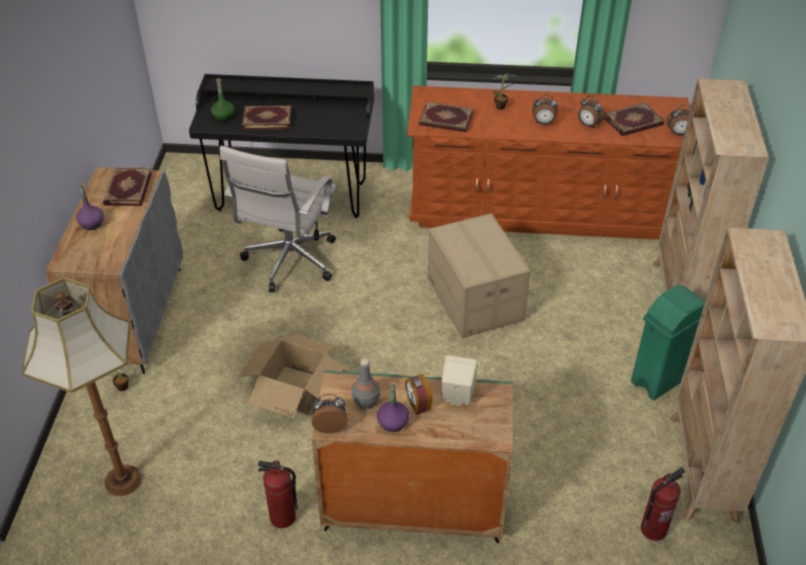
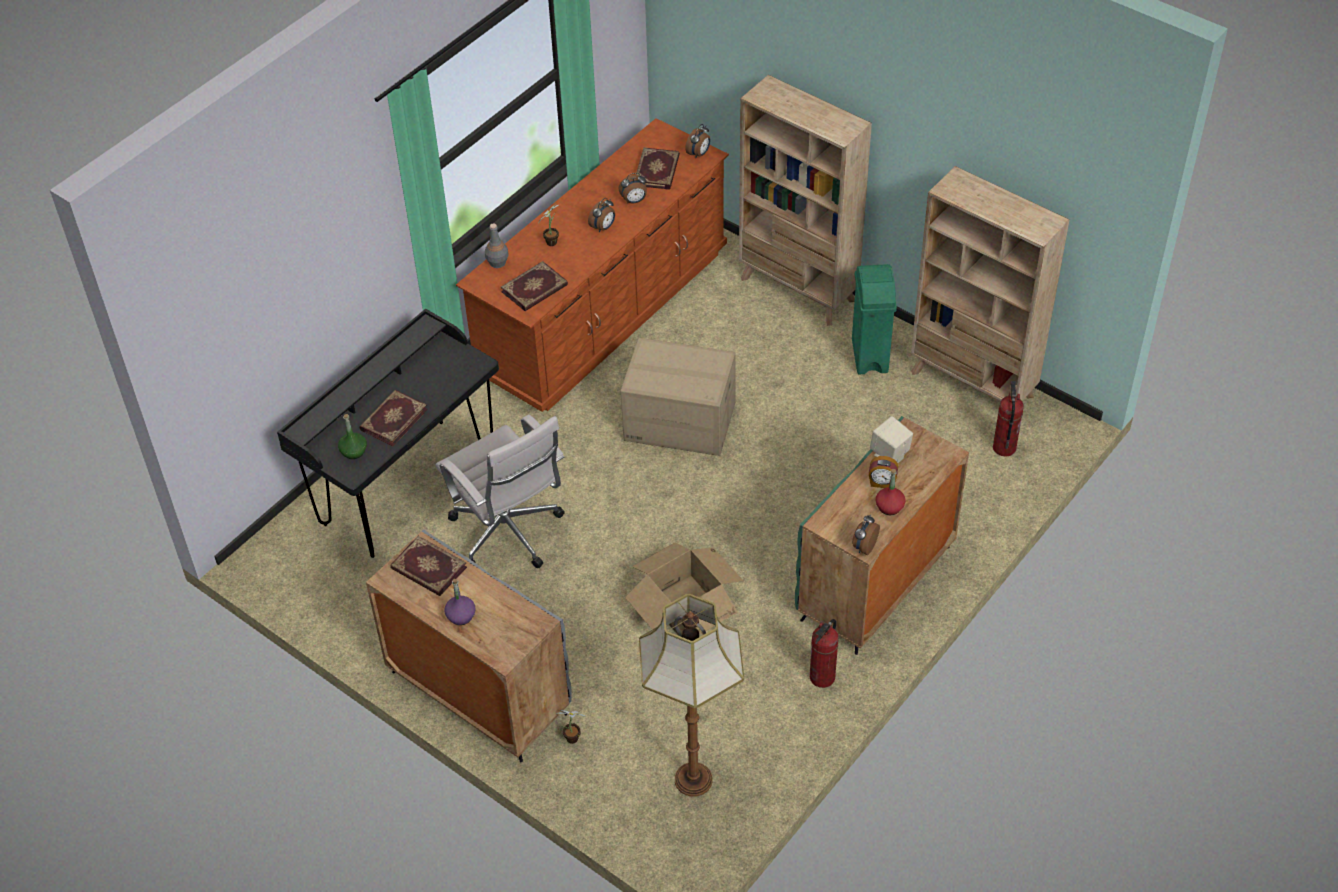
camera: 55 degrees left, 5 degrees up
(366, 401) = (855, 513): grey bottle -> grey bottle (497, 262)
(392, 422) = (889, 507): purple bottle -> red bottle

